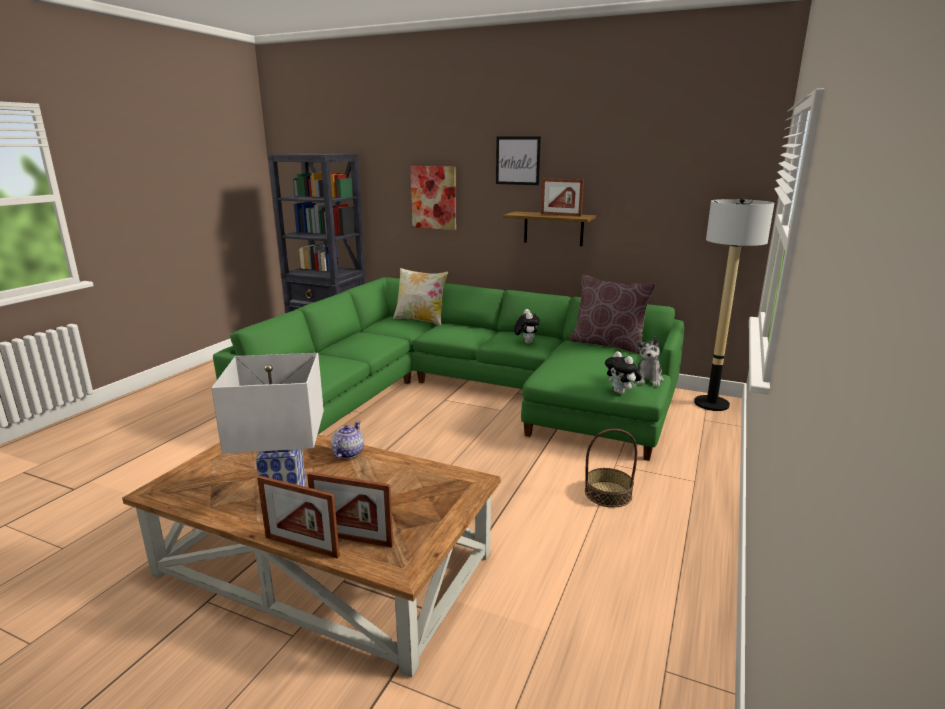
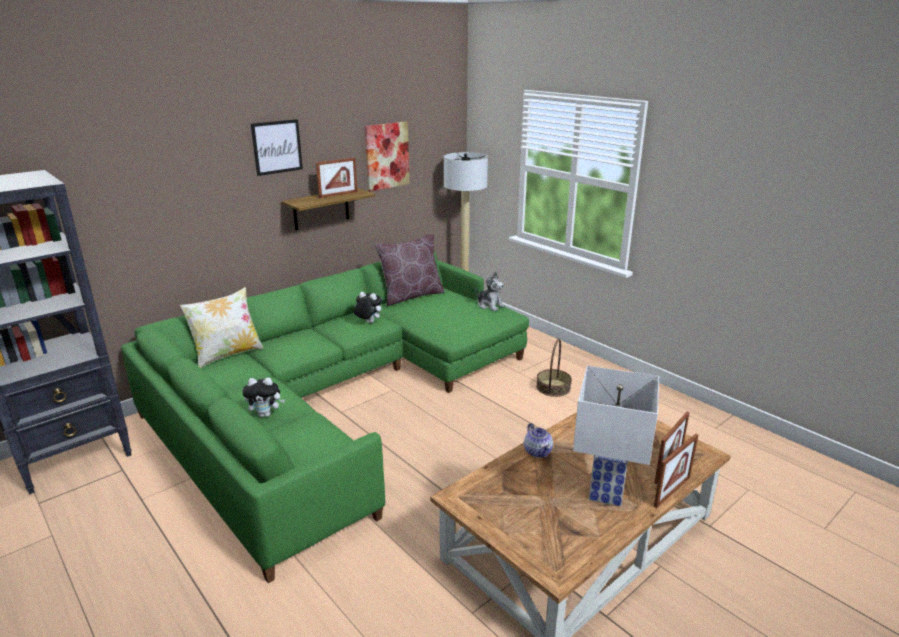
camera: 65 degrees left, 5 degrees up
(347, 453) = (537, 451): teapot -> teapot turned 150 degrees counterclockwise
(434, 197) = (180, 207): picture -> picture (386, 156)
(621, 392) = (501, 320): plush toy -> plush toy (266, 414)

